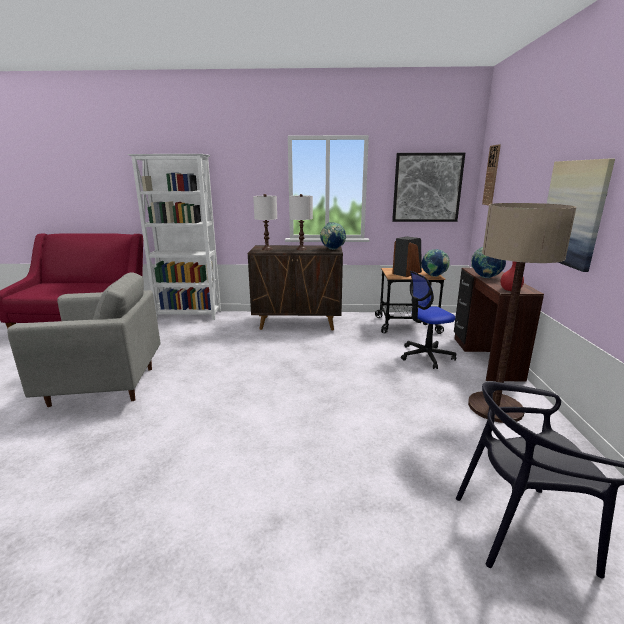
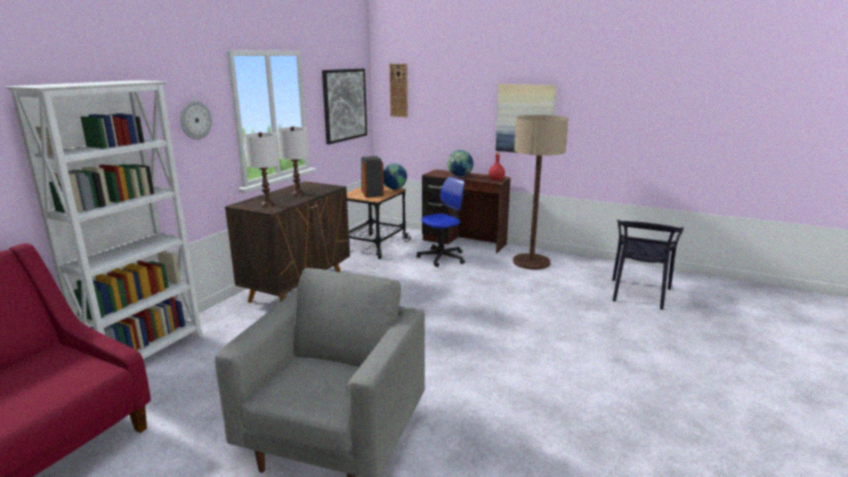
camera: 65 degrees left, 0 degrees up
(252, 184) = (195, 120): none -> wall clock
(332, 249) = (322, 186): globe -> none
(426, 356) = (442, 258): office chair -> office chair turned 135 degrees counterclockwise

